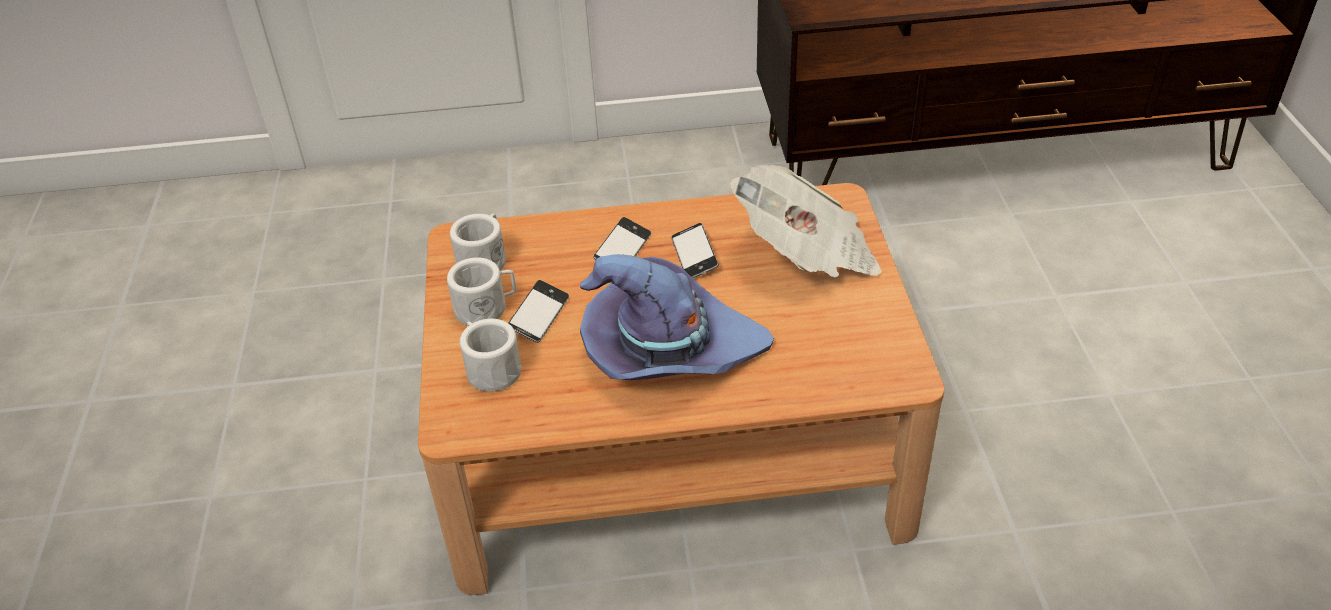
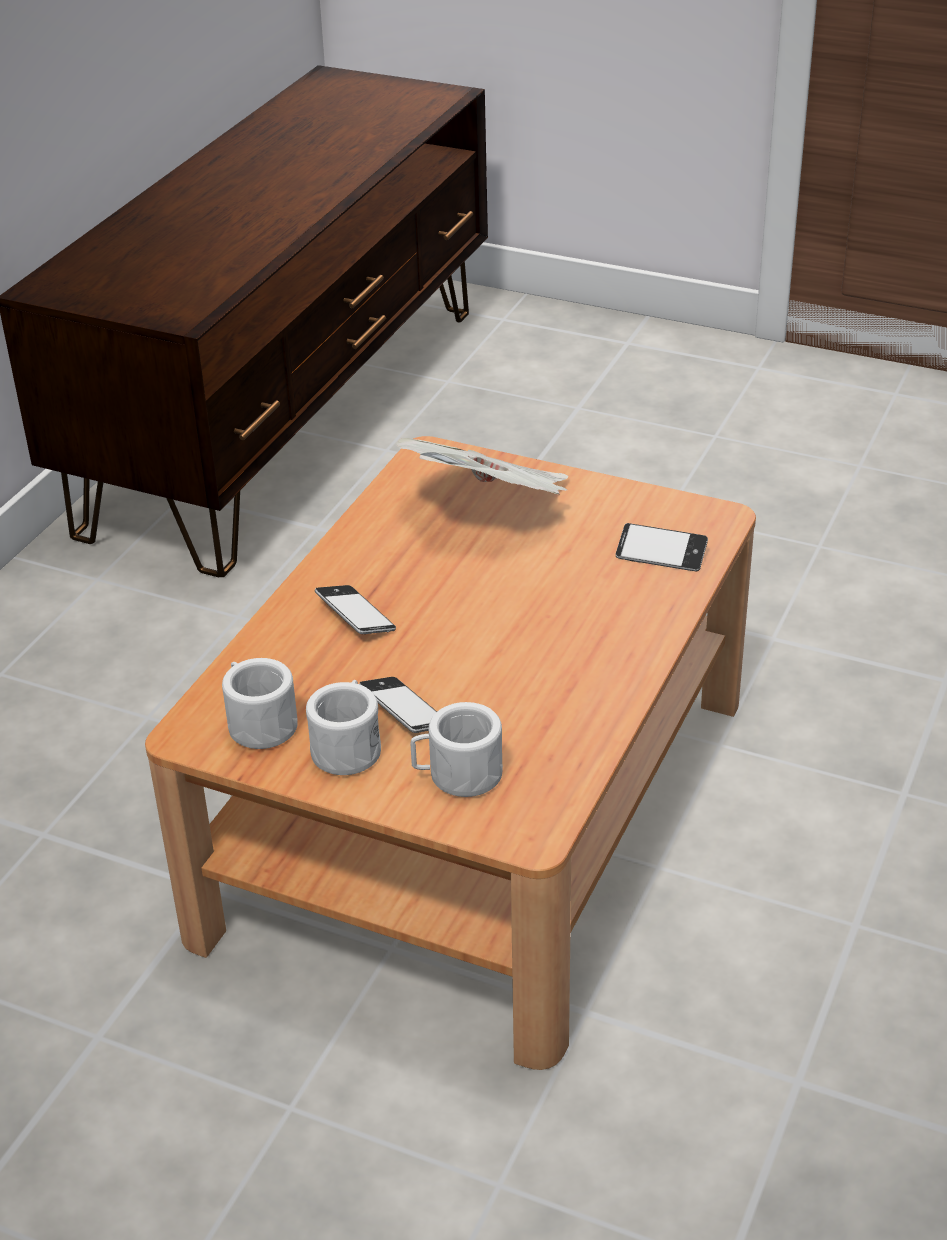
camera: 60 degrees left, 5 degrees down
(668, 349) = (546, 640): purple hat -> none
(694, 256) = (418, 573): phone -> phone (661, 554)

